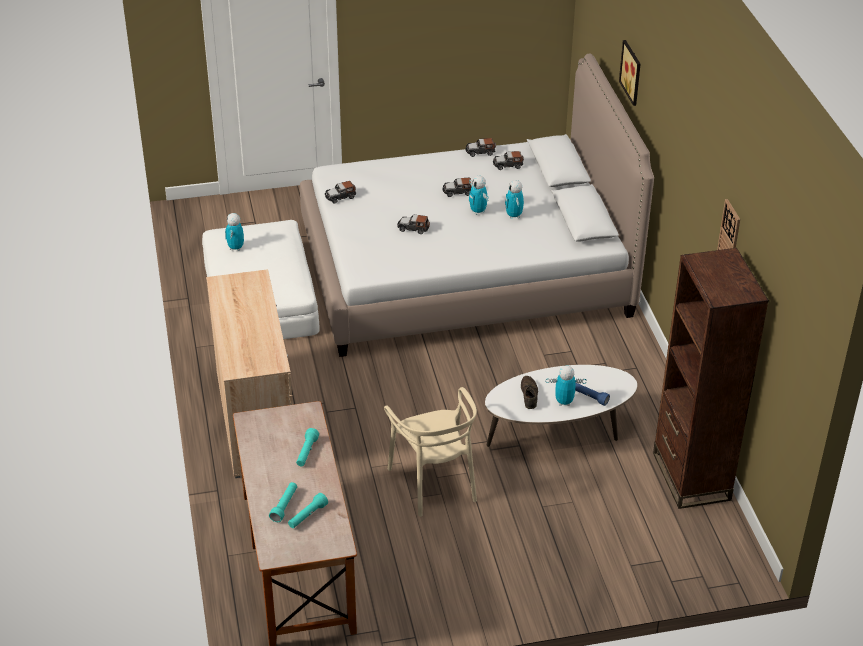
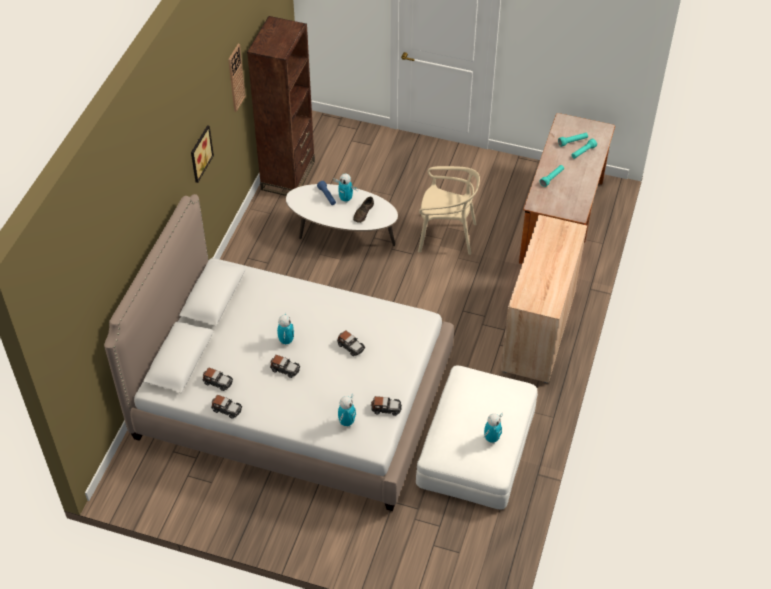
camera: 150 degrees left, 10 degrees up
(434, 483) = (446, 236): beige chair -> beige chair turned 90 degrees clockwise
(514, 216) = (262, 324): toy robot -> toy robot (346, 422)
(632, 72) = (138, 227): picture -> picture (199, 153)

